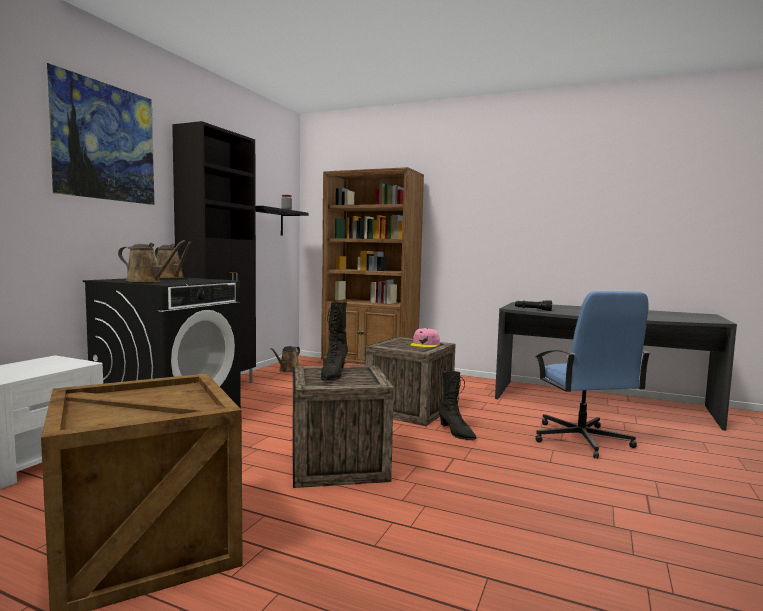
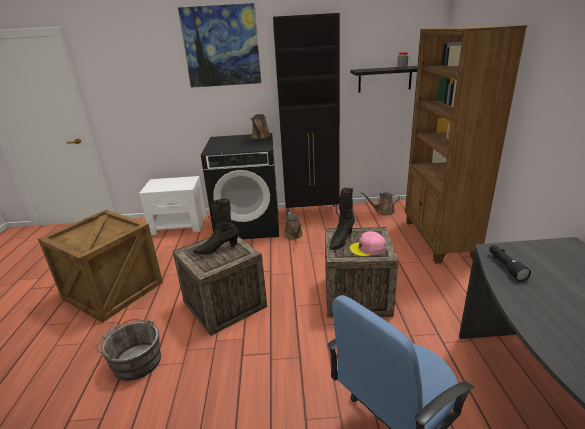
camera: 65 degrees right, 20 degrees up
(146, 281) = (221, 144): brown watering can -> brown watering can (294, 235)
(387, 540) = (135, 361): none -> grey bucket
(456, 433) = (327, 338): black boot -> black boot (341, 240)

